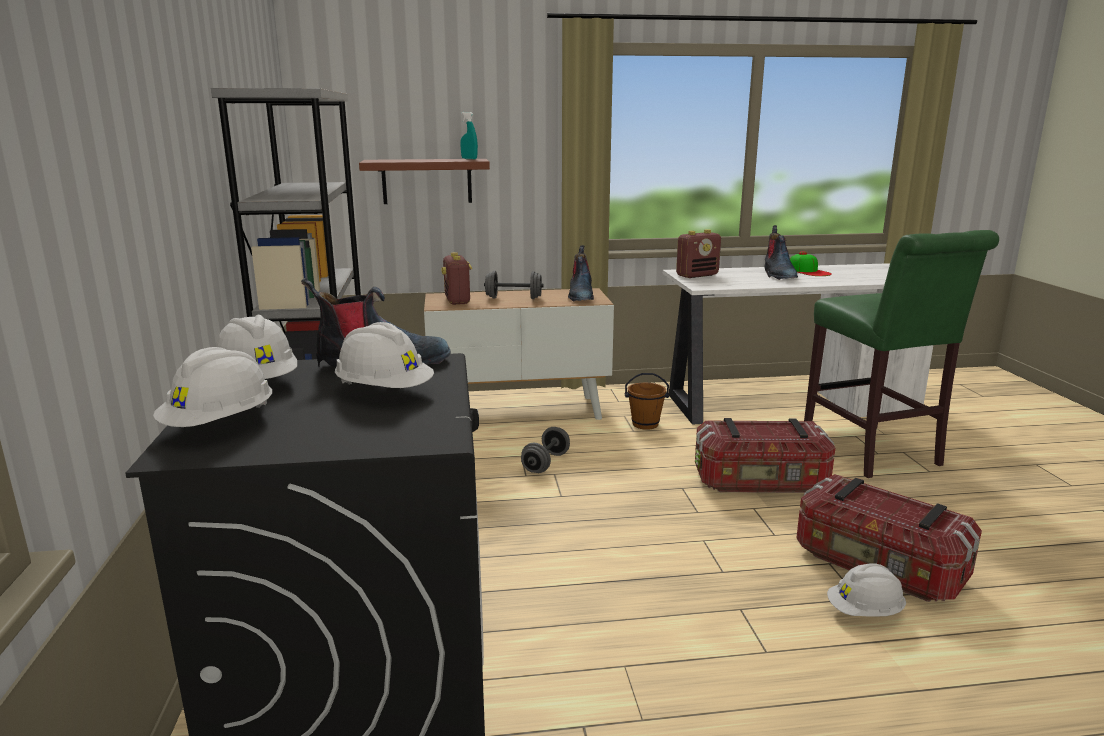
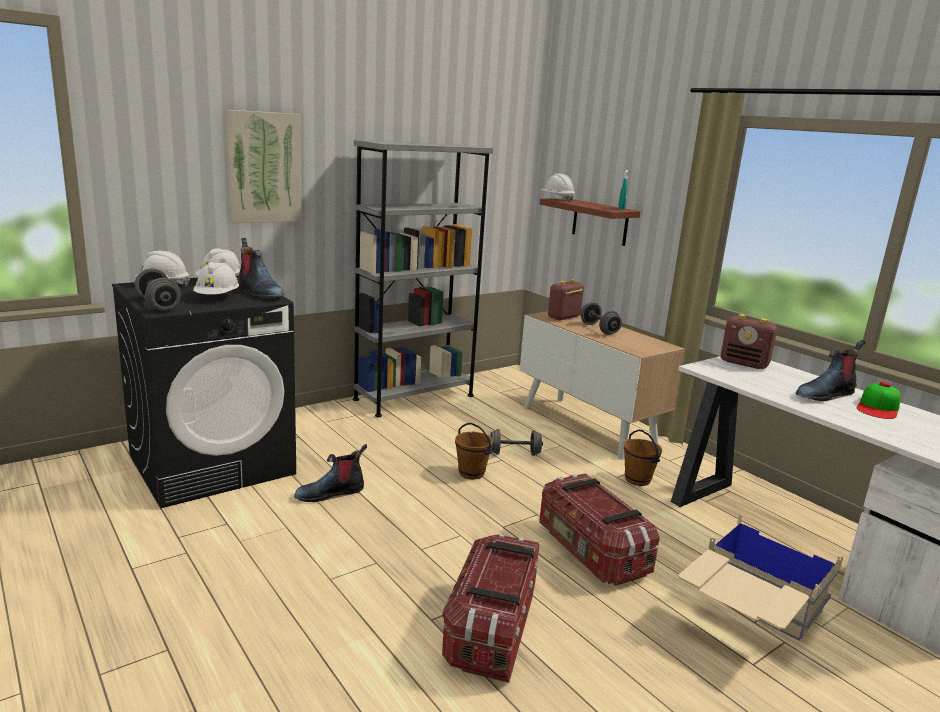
camera: 60 degrees right, 0 degrees up
(147, 148) = (263, 167): none -> picture
(391, 436) = (158, 305): none -> grey dumbbell
(572, 498) = (472, 473): none -> brown bucket
(580, 296) = (645, 345): boot -> boot (331, 493)
(864, 612) = (411, 623): white hard hat -> white hard hat (556, 199)
(874, 454) = (747, 619): green stool -> beige storage box

